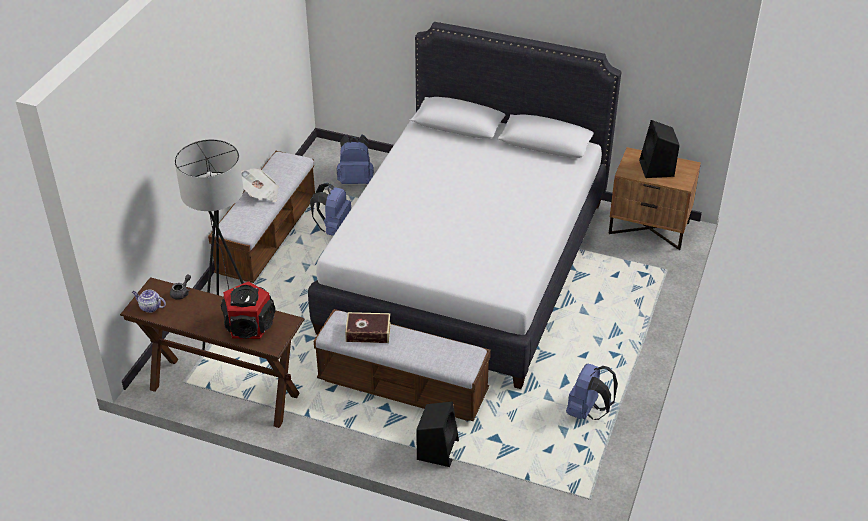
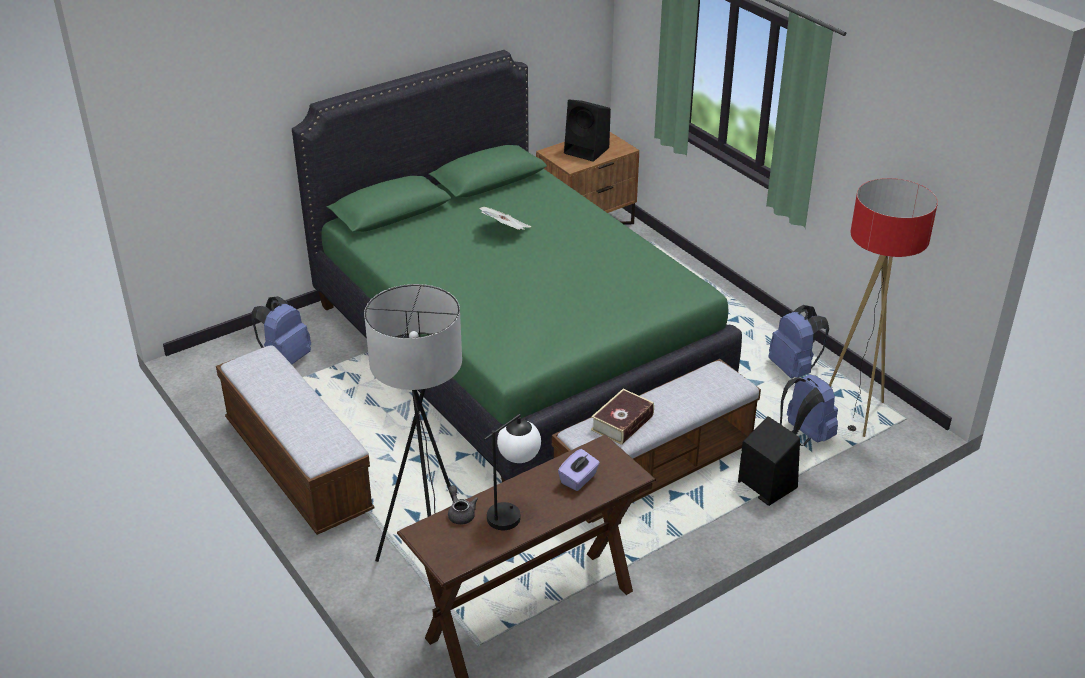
camera: 55 degrees left, 5 degrees down
(150, 307) = (459, 551): teapot -> none
(200, 312) = (513, 511): none -> table lamp
(249, 325) = (579, 479): speaker -> purple tissue box
(261, 194) = (289, 406): newspaper -> newspaper (506, 230)
(334, 229) = (349, 411): blue backpack -> blue backpack (804, 436)
(466, 264) = (514, 347): white bed -> green bed
(565, 467) = (856, 414): none -> floor lamp

